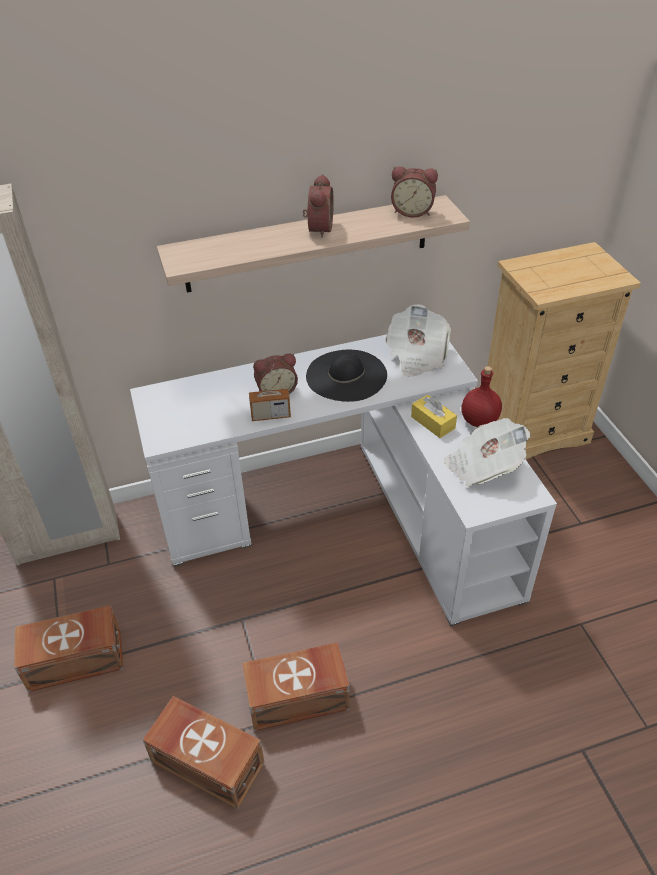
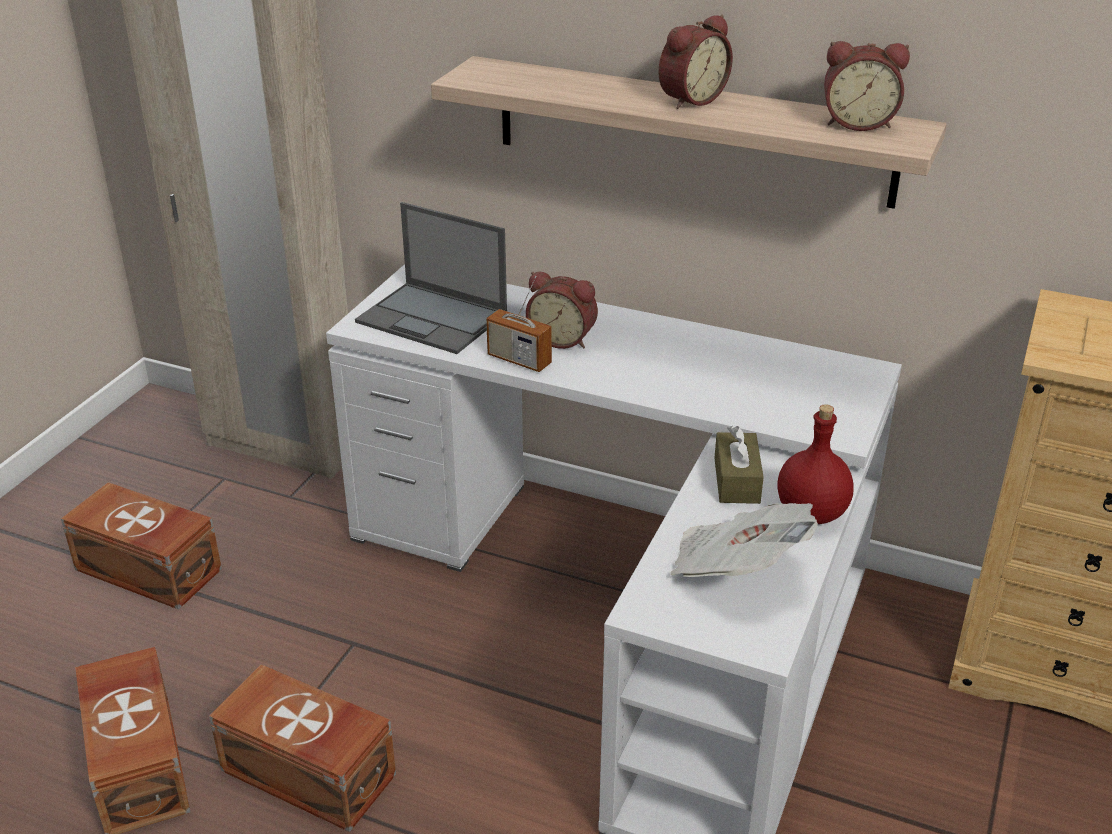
camera: 40 degrees right, 10 degrees down
(194, 415) = (433, 318): none -> laptop
(346, 375) = (677, 363): black hat -> none
(412, 211) = (858, 123): alarm clock -> alarm clock turned 45 degrees counterclockwise
(416, 356) = (811, 387): newspaper -> none
(433, 422) = (736, 480): yellow tissue box -> brown tissue box

